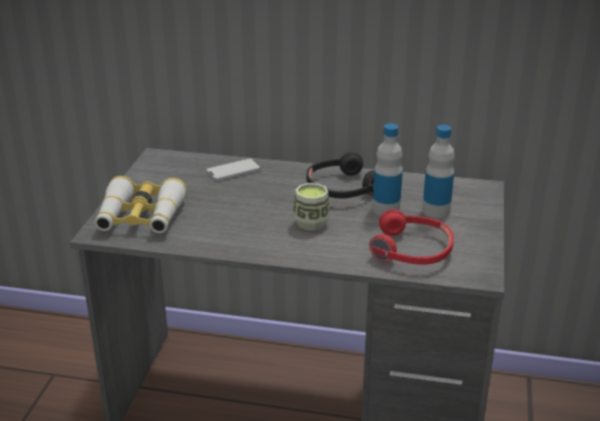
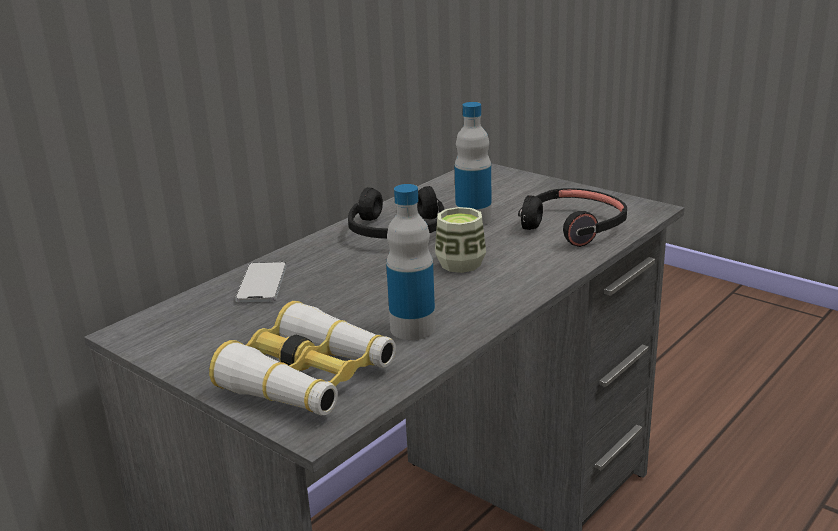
camera: 60 degrees left, 5 degrees down
(412, 250) = (573, 226): red headphones -> black headphones
(436, 211) = (503, 198): bottle -> bottle (413, 328)

